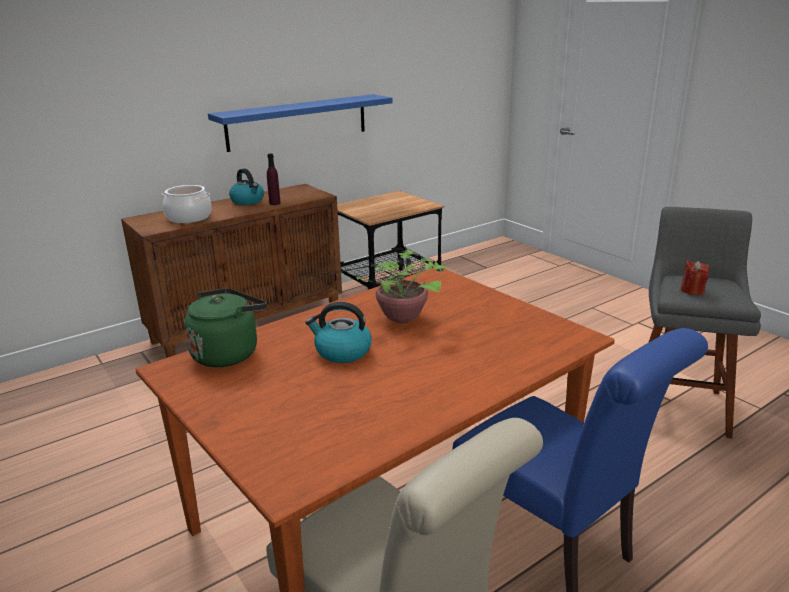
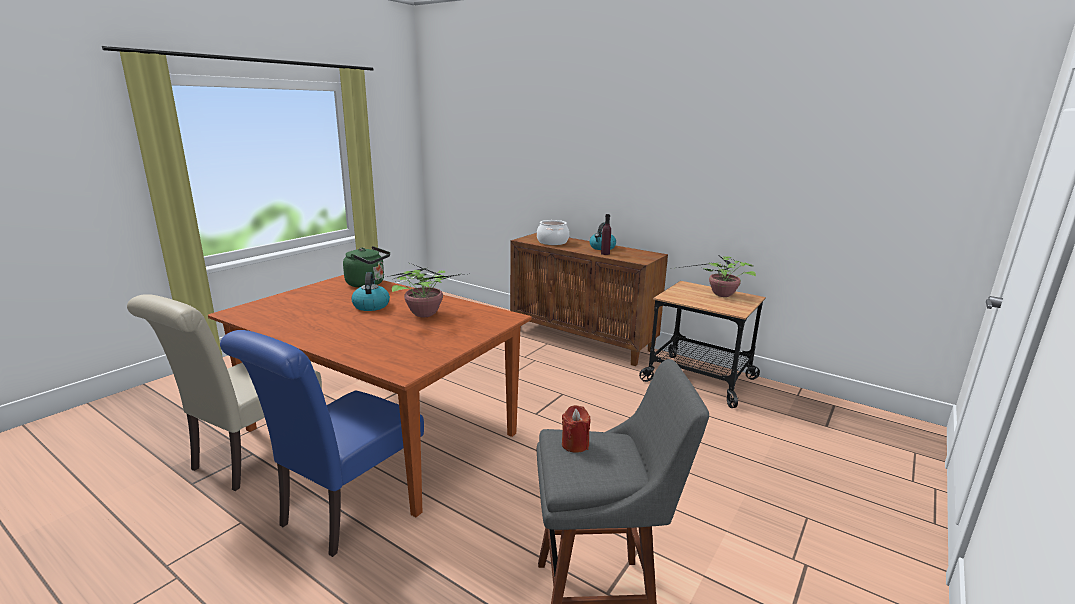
camera: 70 degrees right, 5 degrees down
(298, 122) = (673, 201): blue shelf -> none
(383, 201) = (720, 295): none -> potted plant

